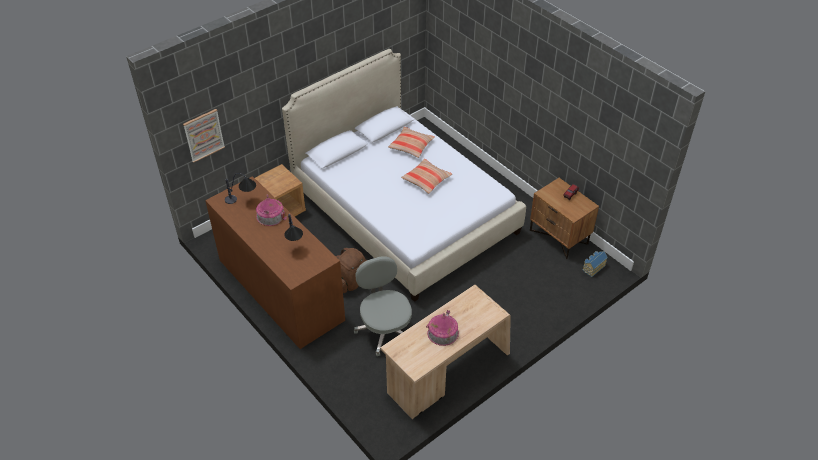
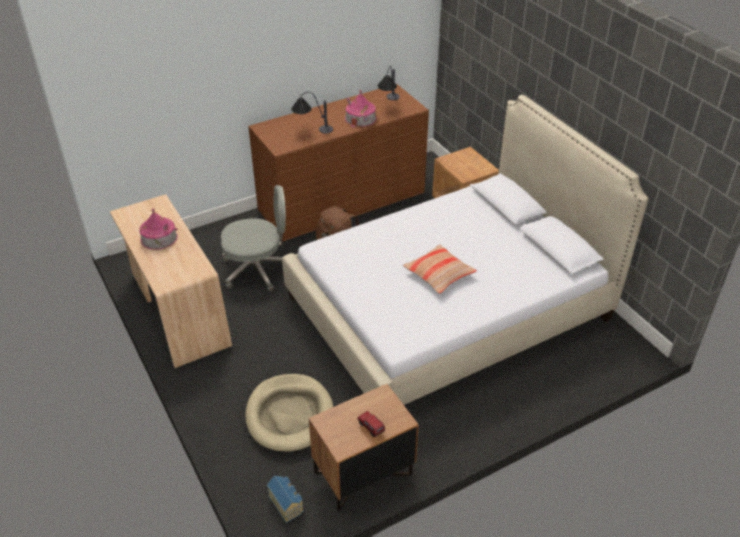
camera: 100 degrees right, 5 degrees down
(204, 135) = (460, 50): picture -> none
(411, 146) = (515, 269): pillow -> none
(528, 279) = (290, 415): none -> beige dog bed

